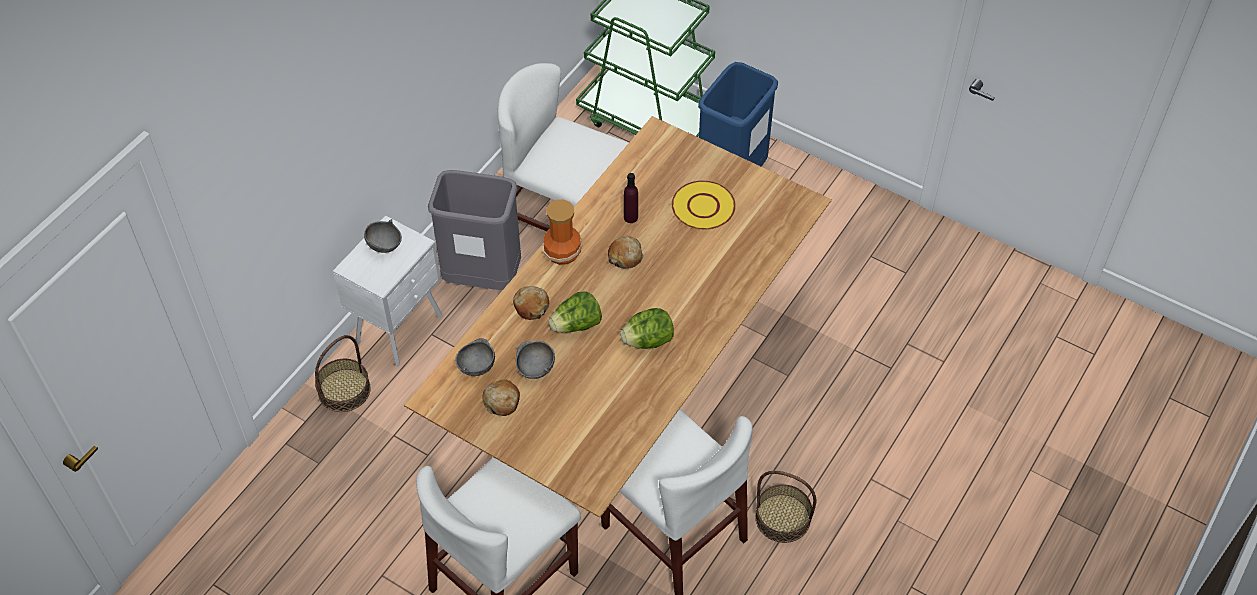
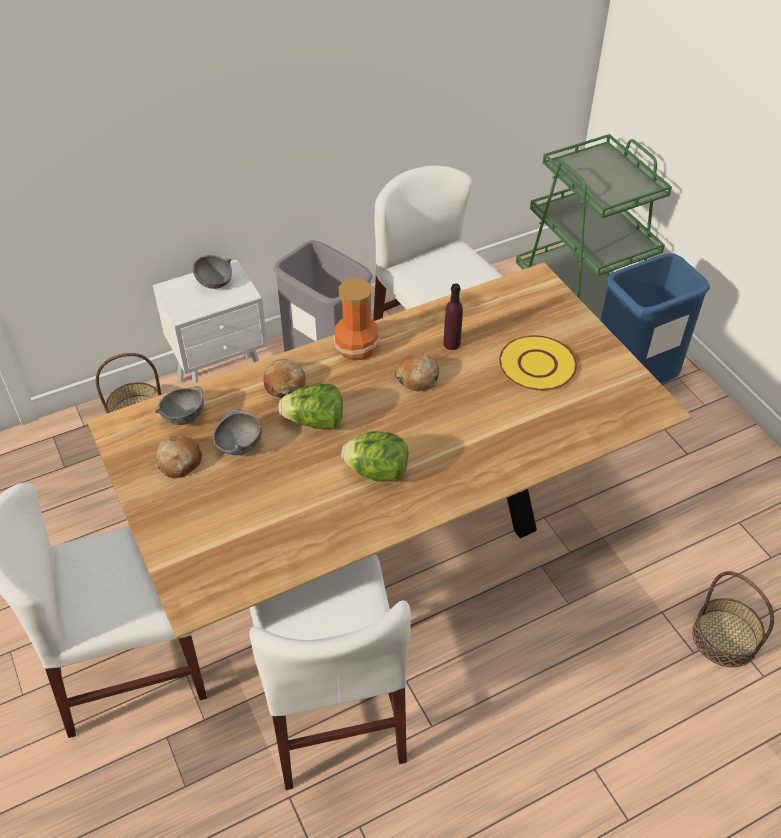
camera: 30 degrees right, 5 degrees down
(782, 518) = (462, 759): basket -> basket (725, 637)

